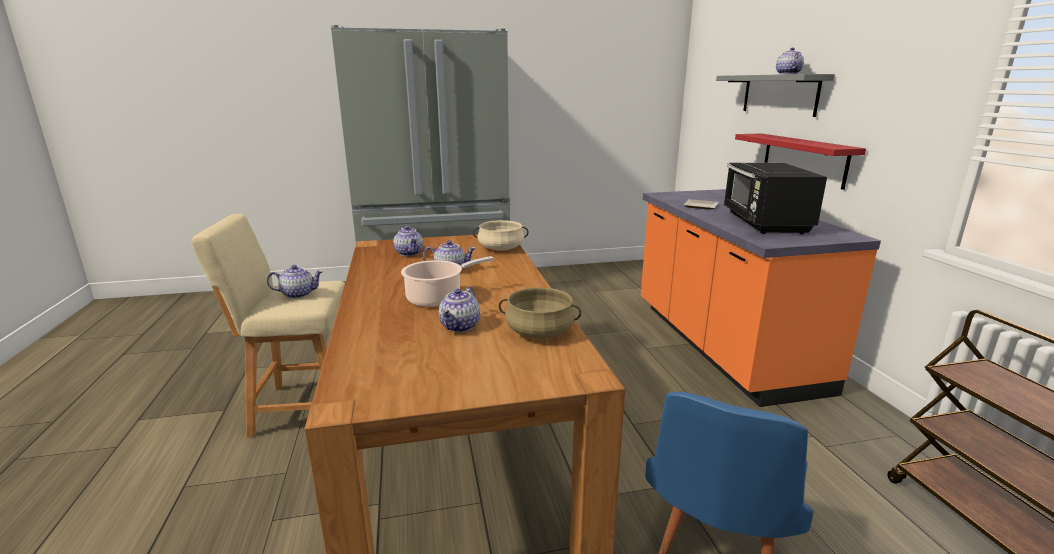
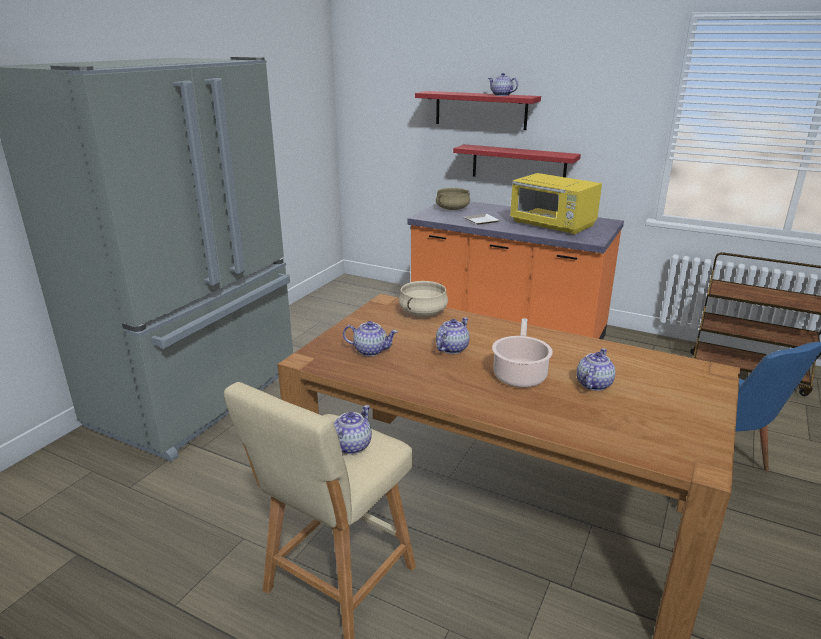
camera: 50 degrees left, 5 degrees up
(460, 326) = (593, 384): teapot -> teapot turned 120 degrees counterclockwise
(539, 332) = (632, 361): beige cooking pot -> beige cooking pot (452, 209)
(765, 223) = (552, 225): black microwave -> yellow microwave
(779, 94) = (480, 110): grey shelf -> red shelf

